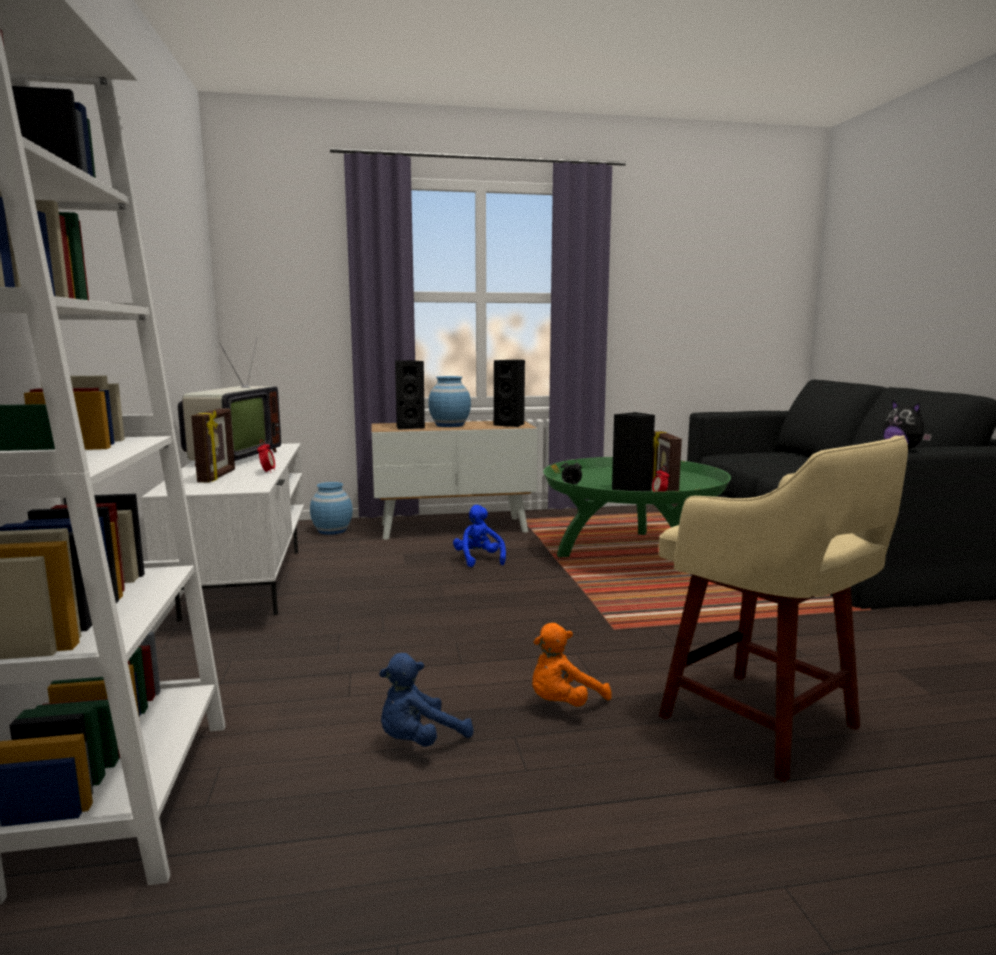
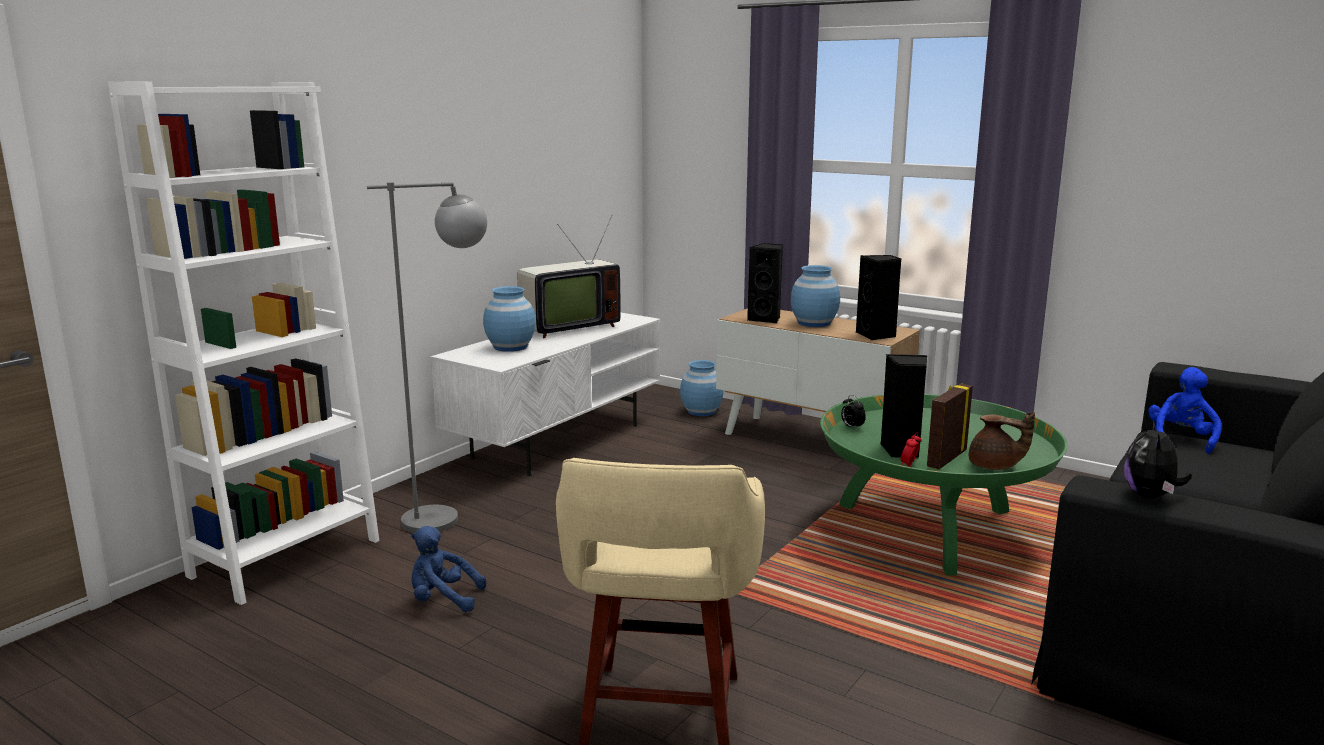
camera: 45 degrees right, 5 degrees up
(218, 476) = (510, 347): picture frame -> blue vase
(266, 674) = (450, 517): none -> grey floor lamp
(267, 472) = (549, 350): alarm clock -> none
(478, 560) = (761, 482): blue plush toy -> blue plush toy (1181, 439)
(563, 703) = (564, 624): orange plush toy -> none
(694, 485) = (994, 467): none -> brown teapot

